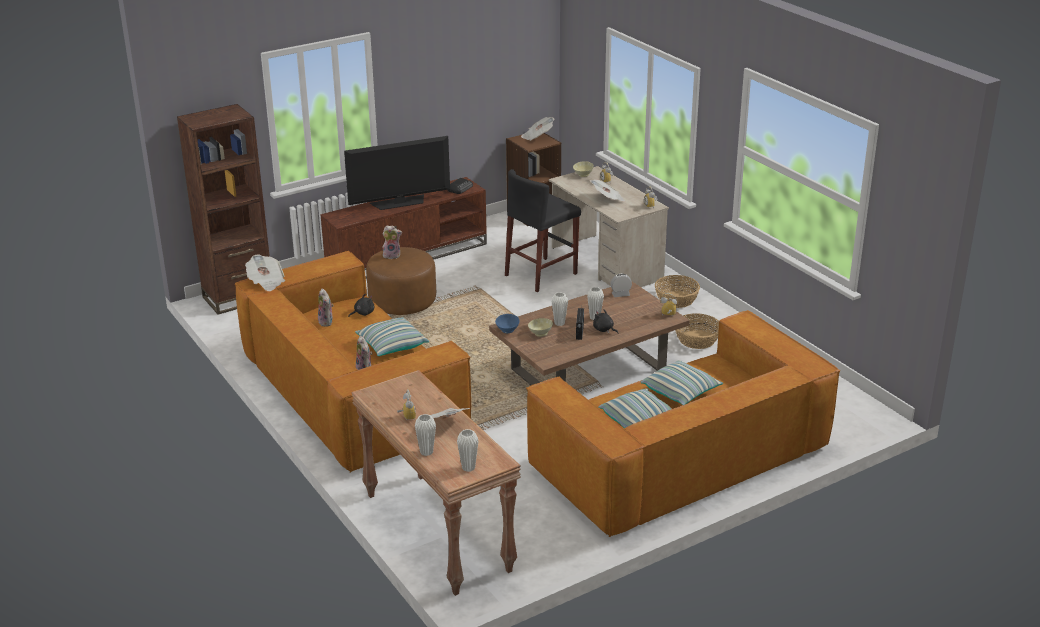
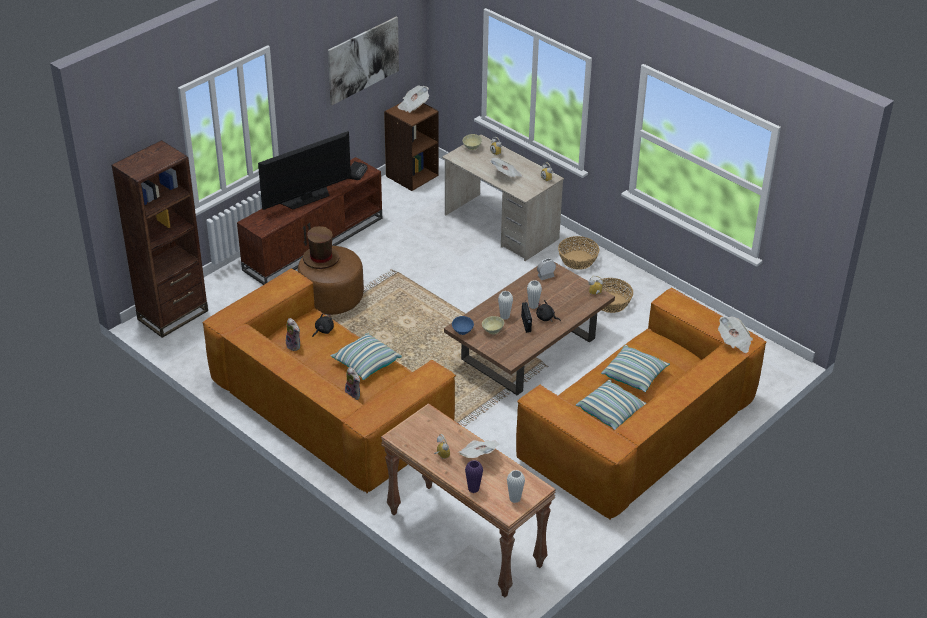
camera: 15 degrees left, 10 degrees up
(266, 282) = (232, 317): newspaper -> newspaper (734, 342)
(392, 255) = (321, 259): plush toy -> brown hat
(426, 452) = (473, 489): white vase -> purple vase
(482, 75) = (363, 60): none -> picture
(541, 274) = (446, 247): black stool -> none

